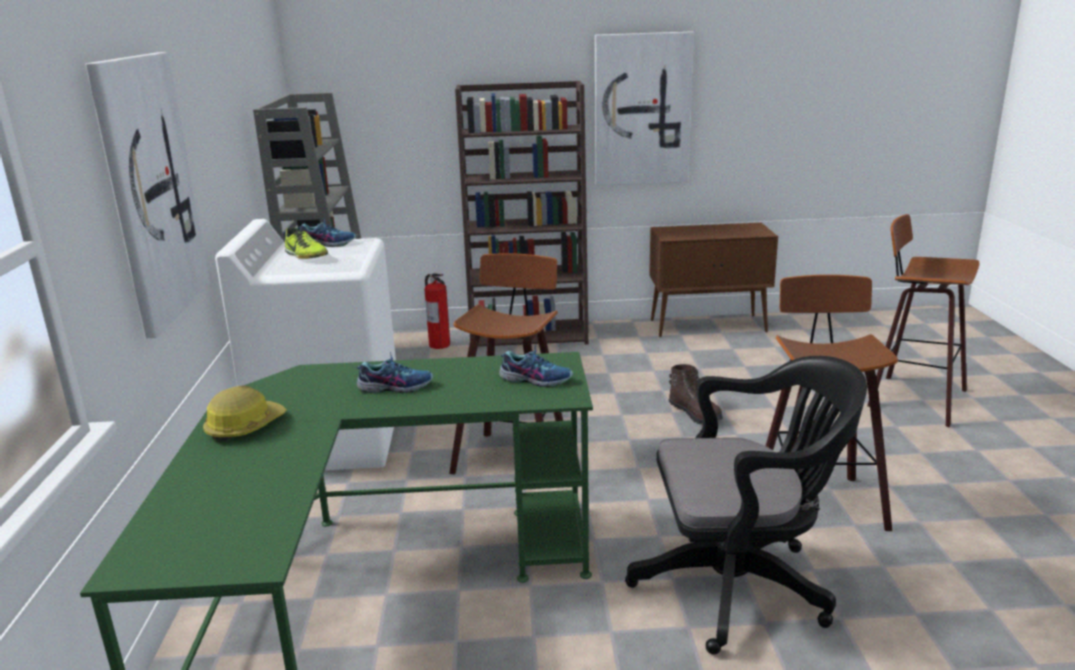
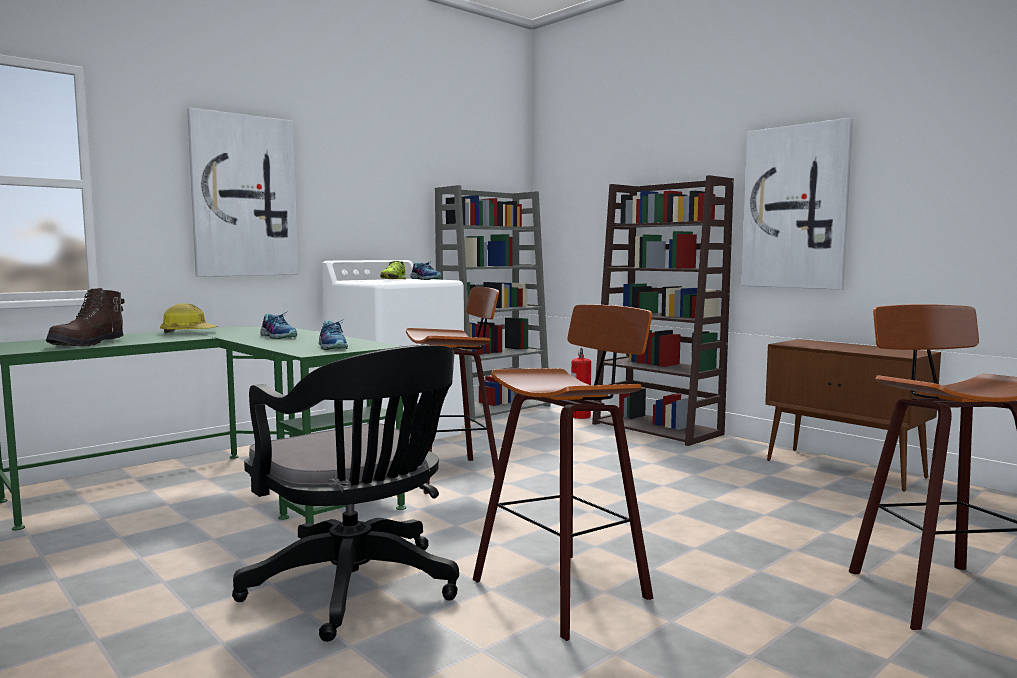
camera: 50 degrees right, 15 degrees down
(695, 414) = (644, 505): brown boot -> brown boot (88, 344)

